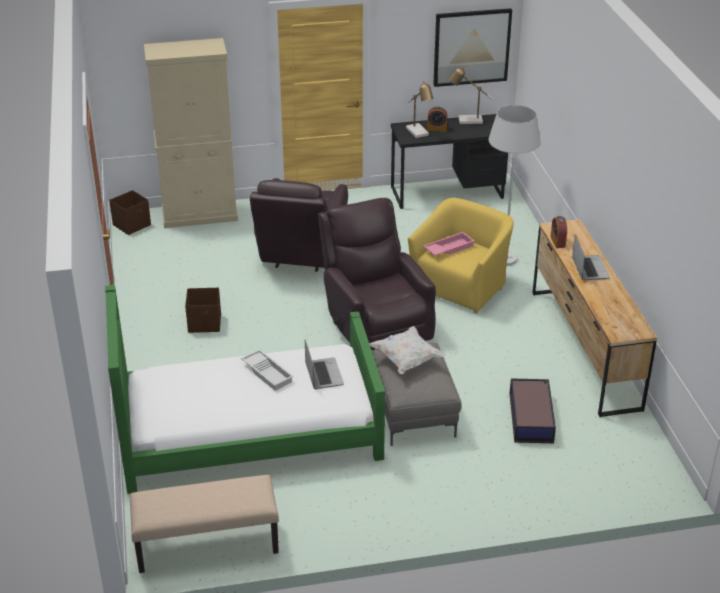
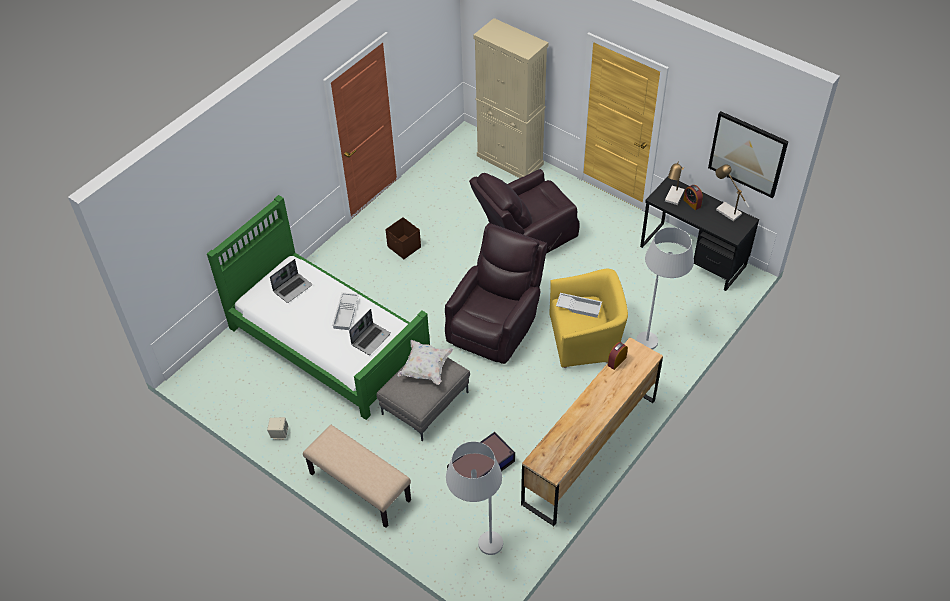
camera: 50 degrees right, 15 degrees up
(132, 225) = (462, 140): brown storage box -> none
(206, 545) = (221, 391): beige bench -> beige bench (359, 487)
(323, 530) = (279, 434): none -> beige speaker
(448, 248) = (579, 307): pink tray -> white tray
(589, 268) = (601, 399): laptop -> laptop (292, 288)
(616, 467) = (476, 545): none -> white floor lamp

